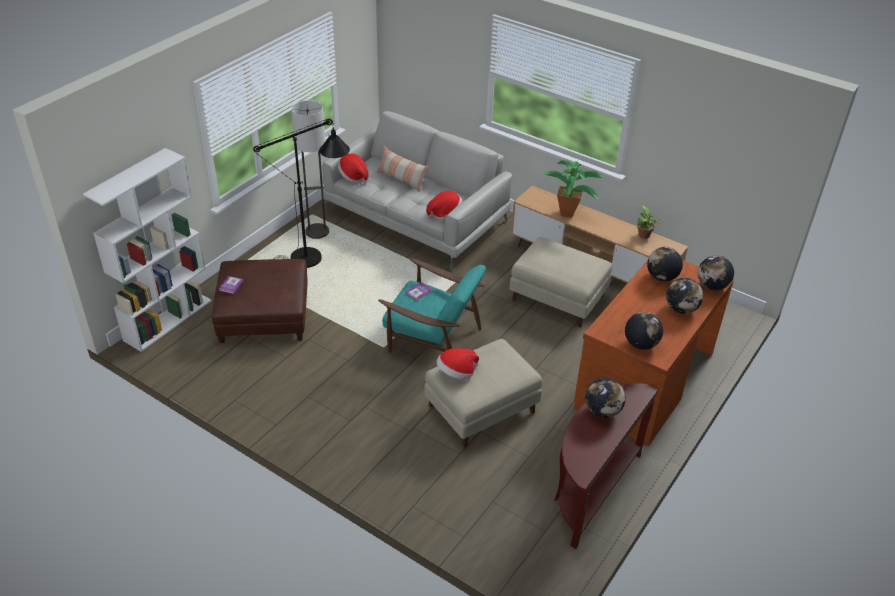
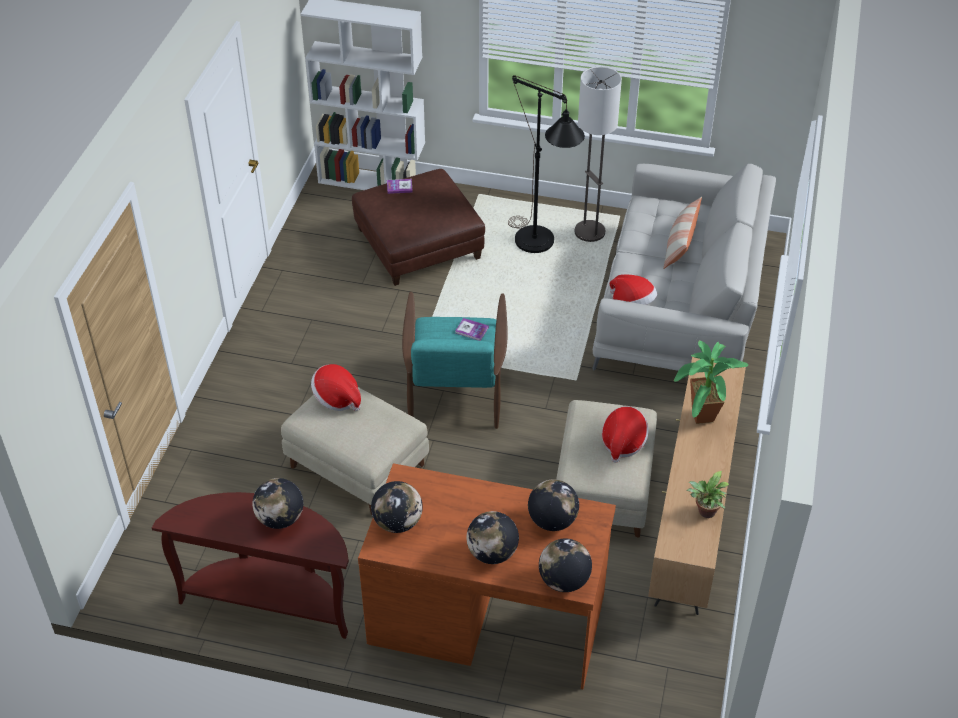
camera: 70 degrees right, 5 degrees up
(353, 176) = (652, 203): hat -> hat (623, 442)

